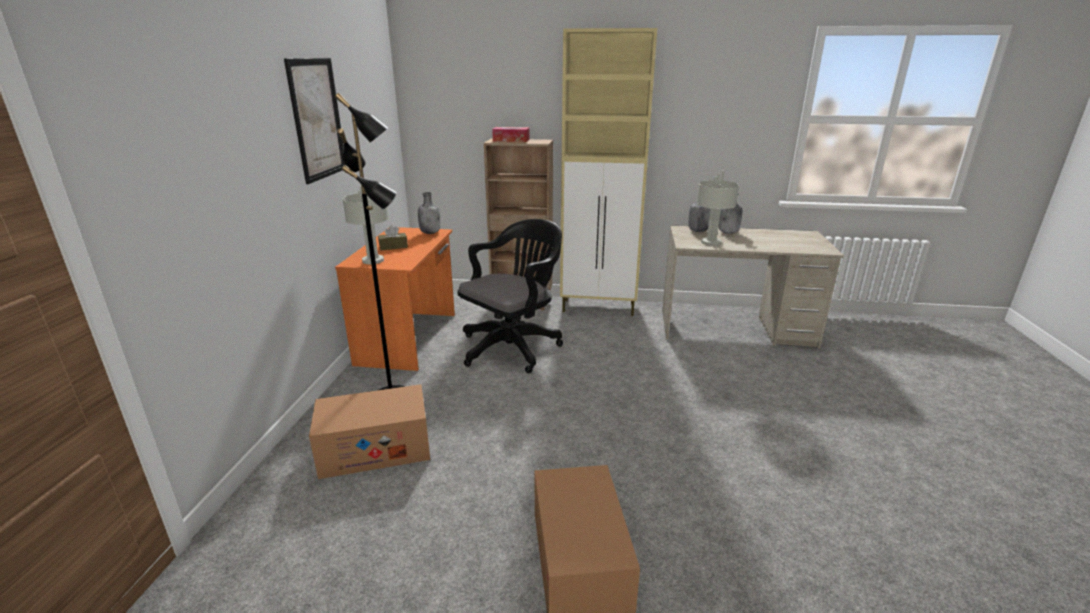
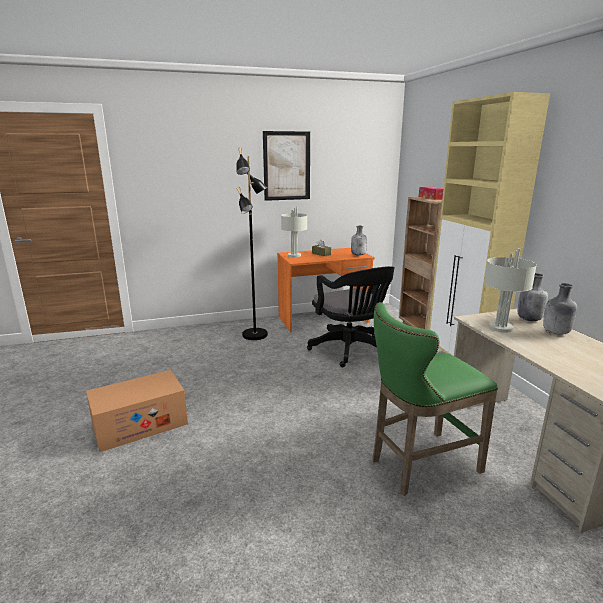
camera: 65 degrees right, 5 degrees down
(375, 449) = (209, 344): cardboard box -> none
(513, 346) = (351, 351): black office chair -> black office chair turned 45 degrees clockwise
(737, 378) = (419, 465): none -> green stool

